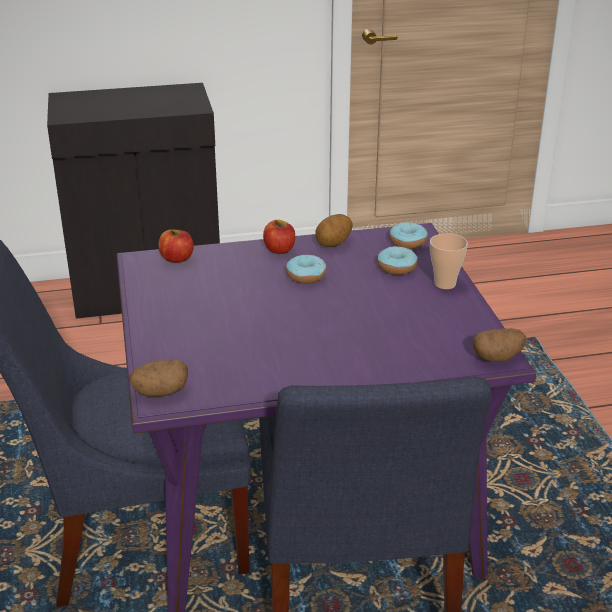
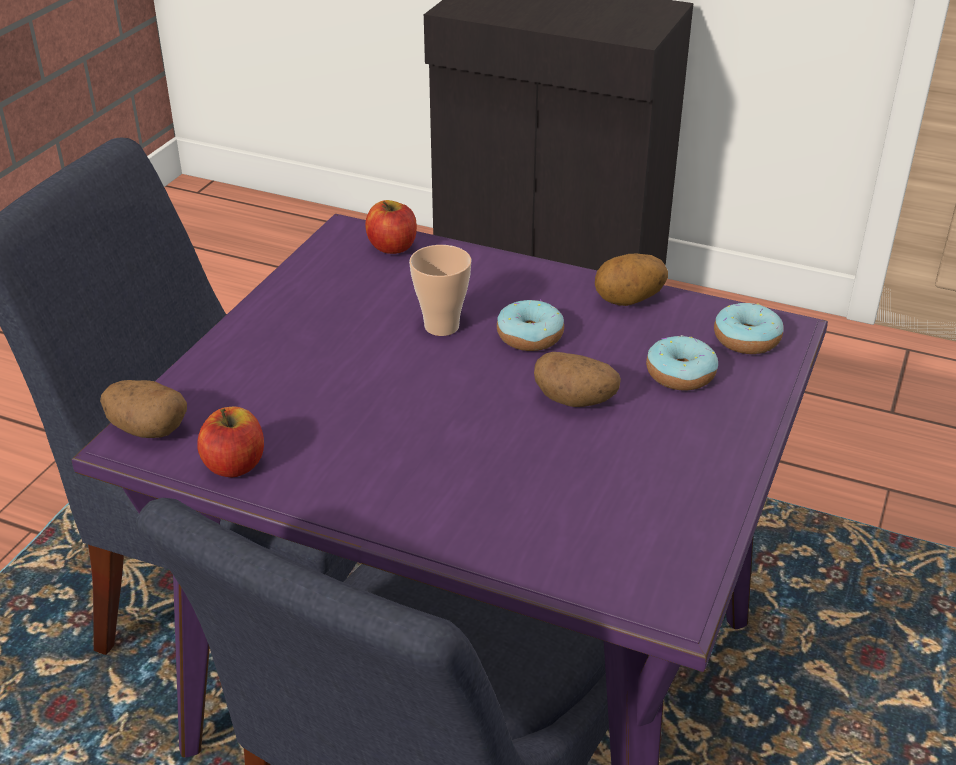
camera: 35 degrees right, 5 degrees up
(279, 250) = (540, 282): apple -> apple (235, 465)
(445, 284) = (726, 432): cup -> cup (441, 326)
(497, 357) = (665, 598): potato -> potato (575, 400)

